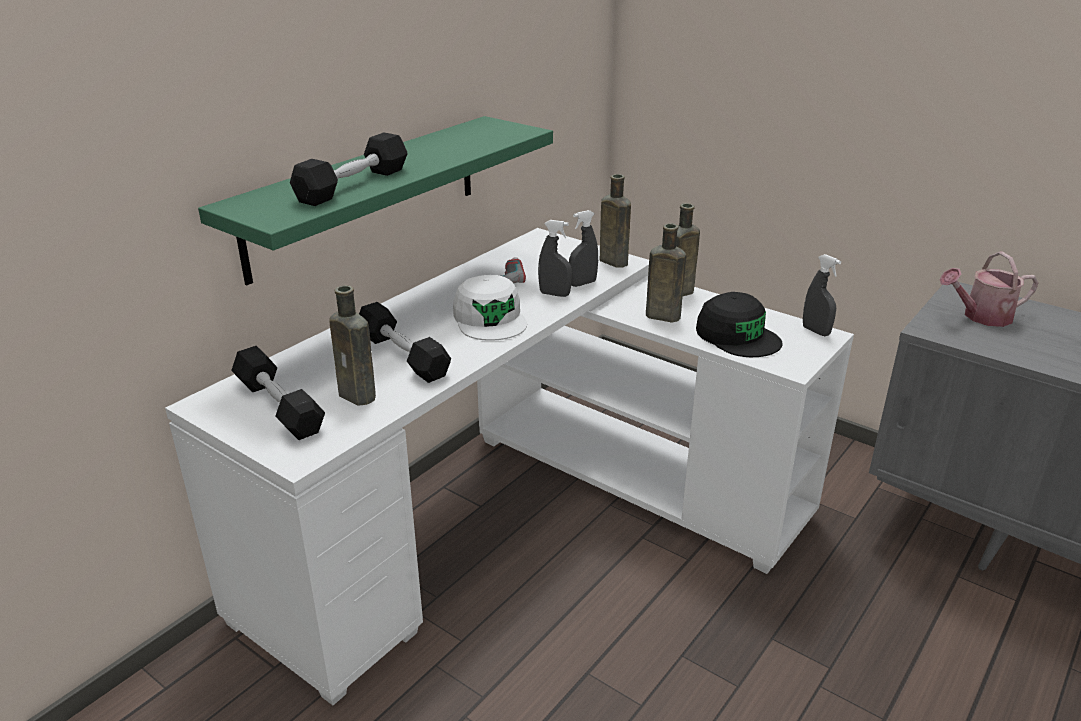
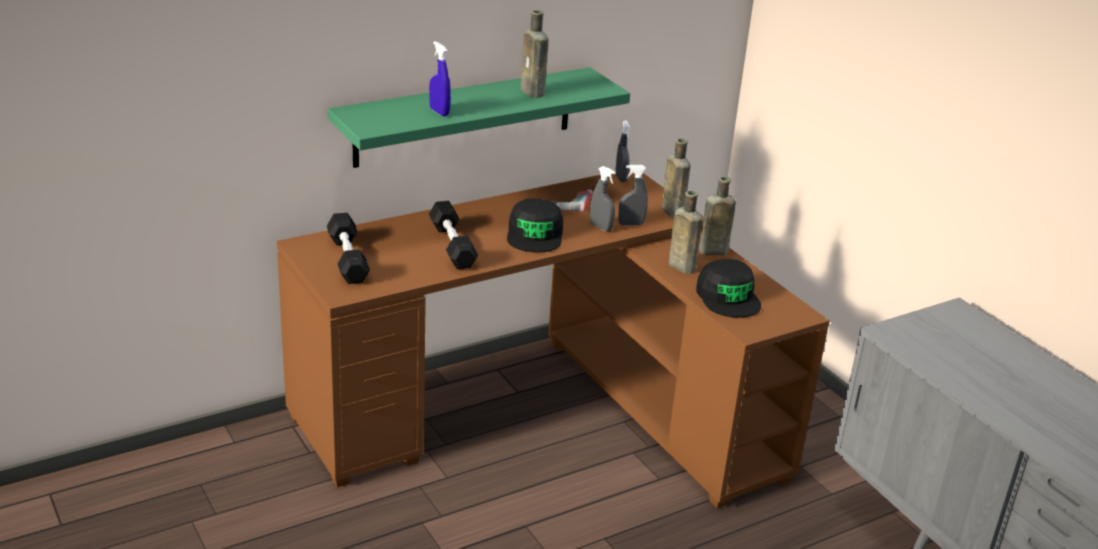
camera: 20 degrees right, 0 degrees up
(353, 185) = (439, 112): black dumbbell -> blue spray bottle
(359, 396) = (404, 266): brown bottle -> brown bottle (533, 93)
(490, 319) = (535, 234): white cap -> black cap
(524, 517) = (547, 410): white desk -> brown desk
(815, 331) = (798, 310): grey spray bottle -> grey spray bottle (621, 178)
(981, 316) = (948, 334): watering can -> none

